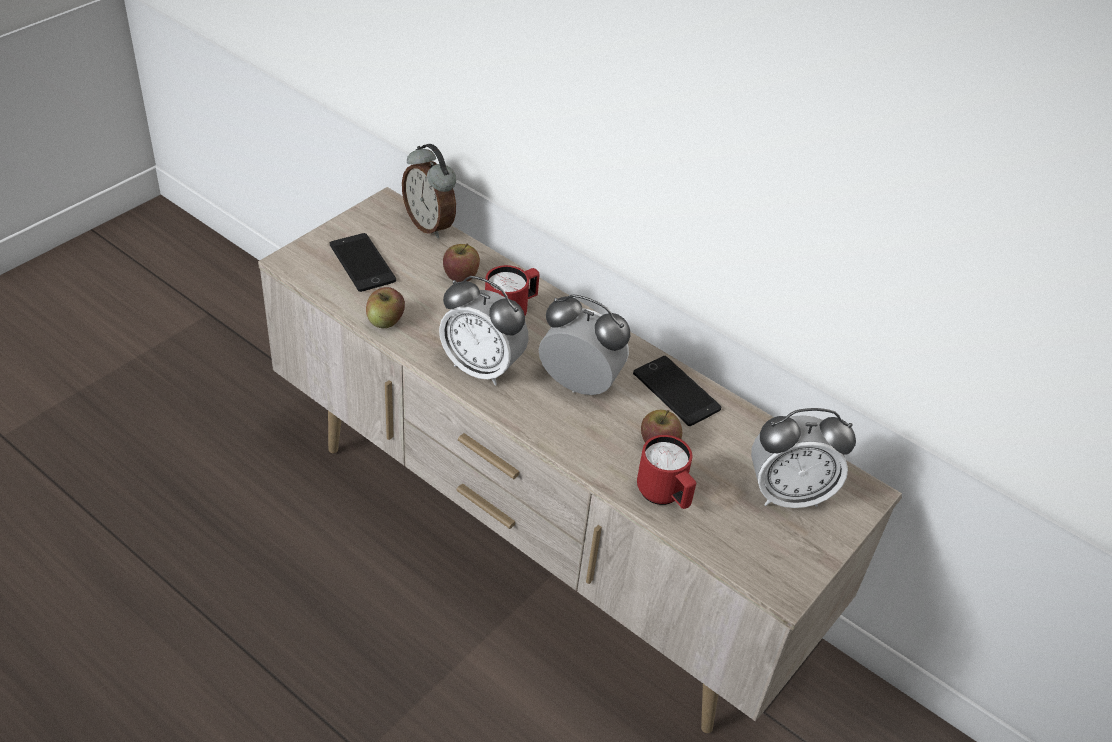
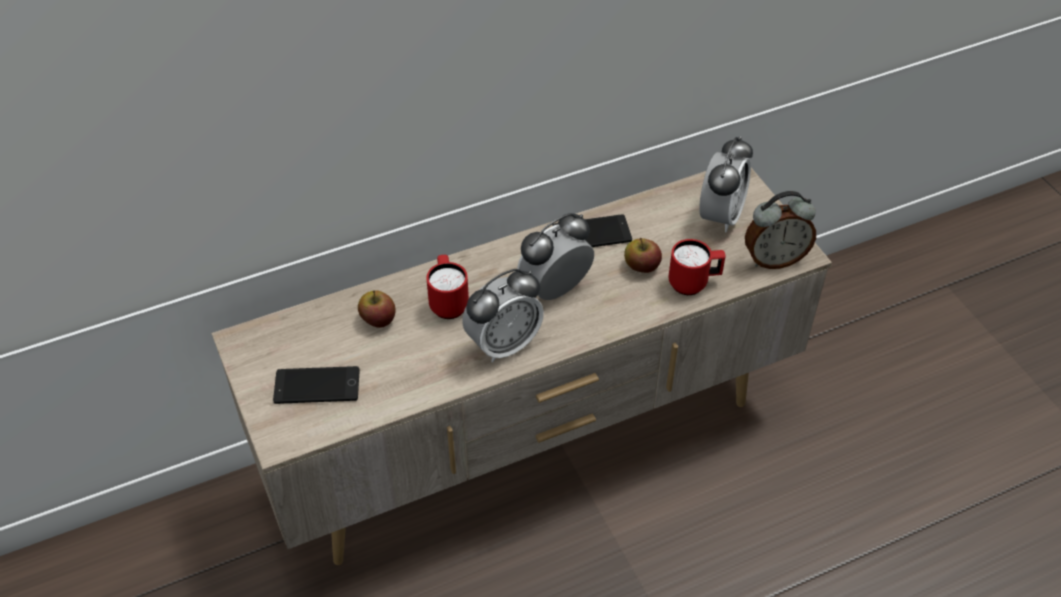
camera: 60 degrees left, 5 degrees up
(385, 321) = (408, 392): apple -> none
(430, 225) = (292, 318): alarm clock -> alarm clock (774, 259)

